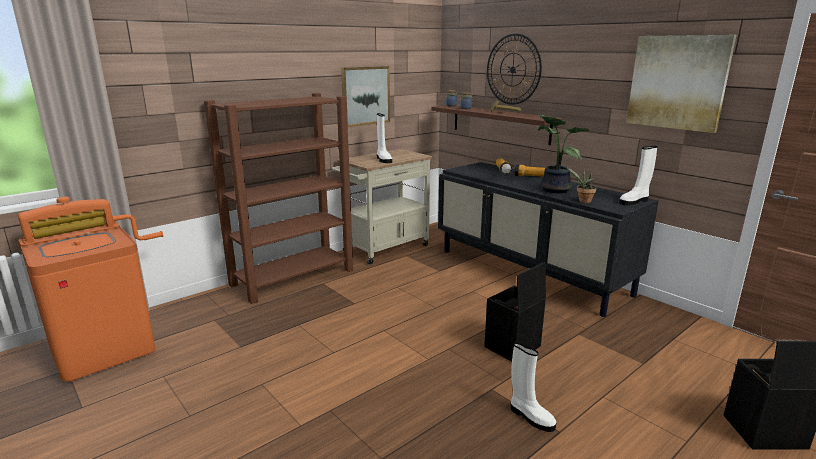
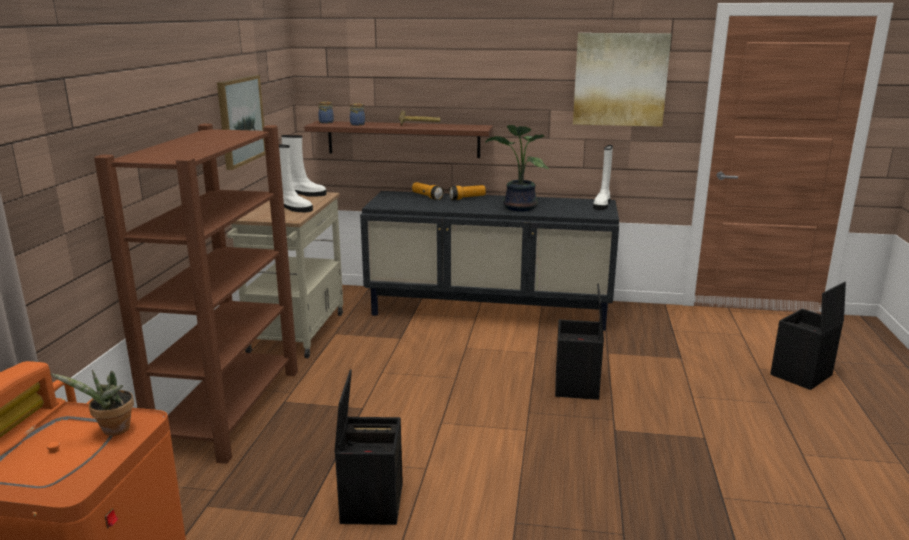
camera: 40 degrees left, 0 degrees up
(279, 356) = (371, 502): none -> black storage box
(513, 69) = (417, 71): wall clock -> none
(530, 417) = (672, 437): white boot -> white boot (305, 194)
(583, 201) = (566, 214): potted plant -> potted plant (112, 431)

